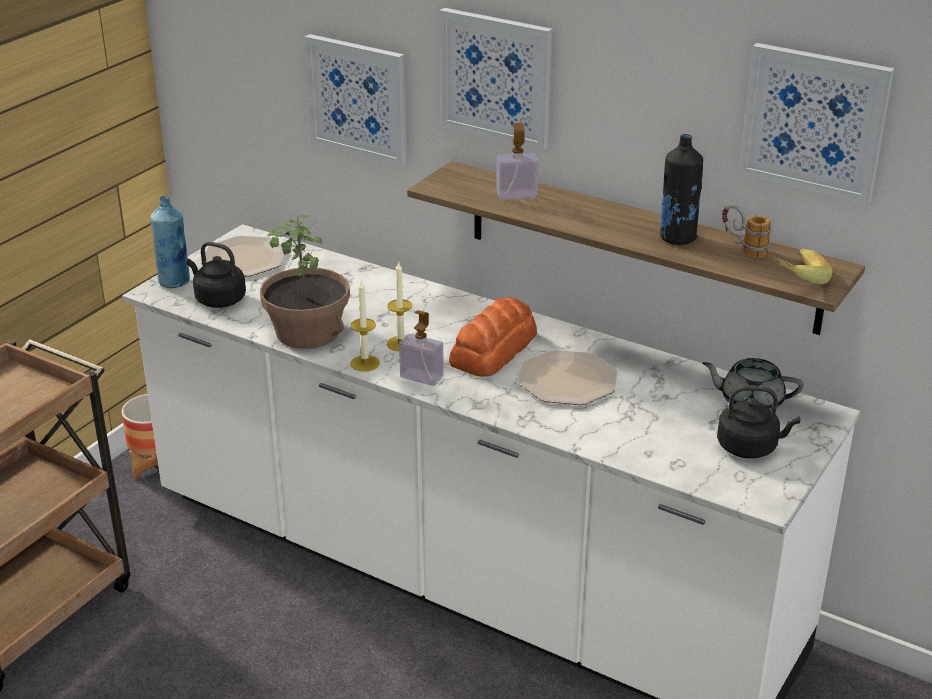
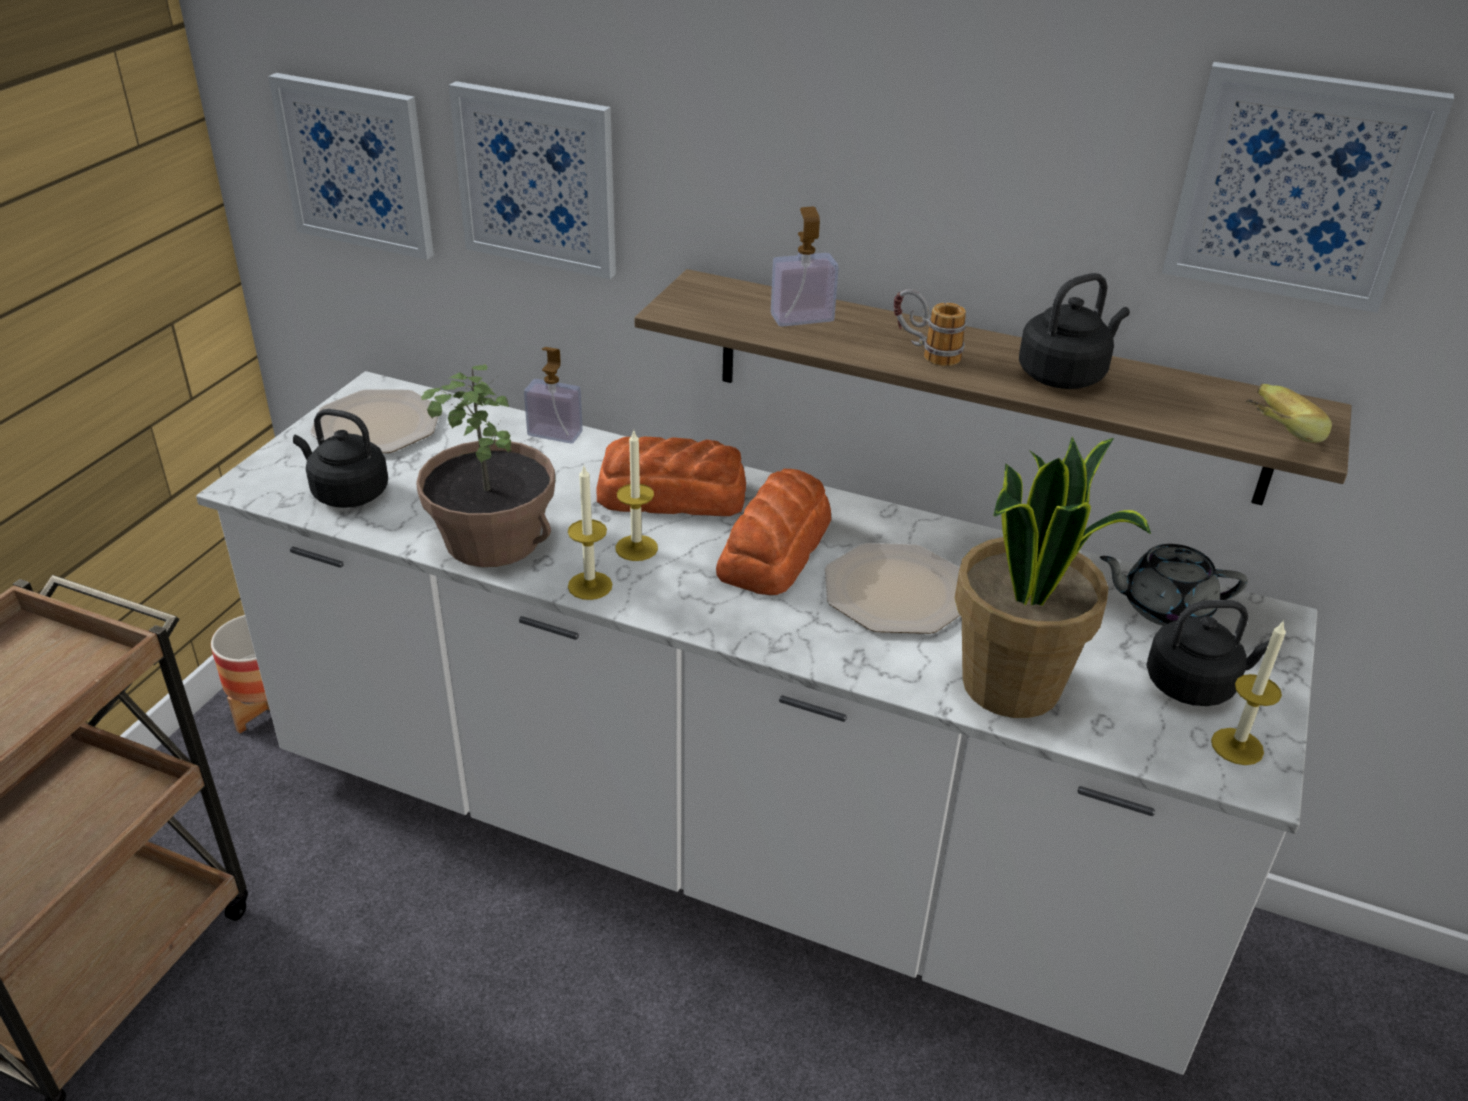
camera: 10 degrees left, 5 degrees up
(174, 282) = (276, 468): blue bottle -> none
(421, 377) = (681, 602): soap dispenser -> soap dispenser (555, 433)
(432, 313) = (670, 494): none -> bread
(496, 77) = (763, 137): picture -> picture (356, 165)
(626, 439) = (1013, 686): none -> potted plant
(677, 238) = (1065, 375): black bottle -> black kettle
(743, 249) = (1167, 387): mug -> mug (925, 354)
(763, 483) = (1237, 746): none -> candle

